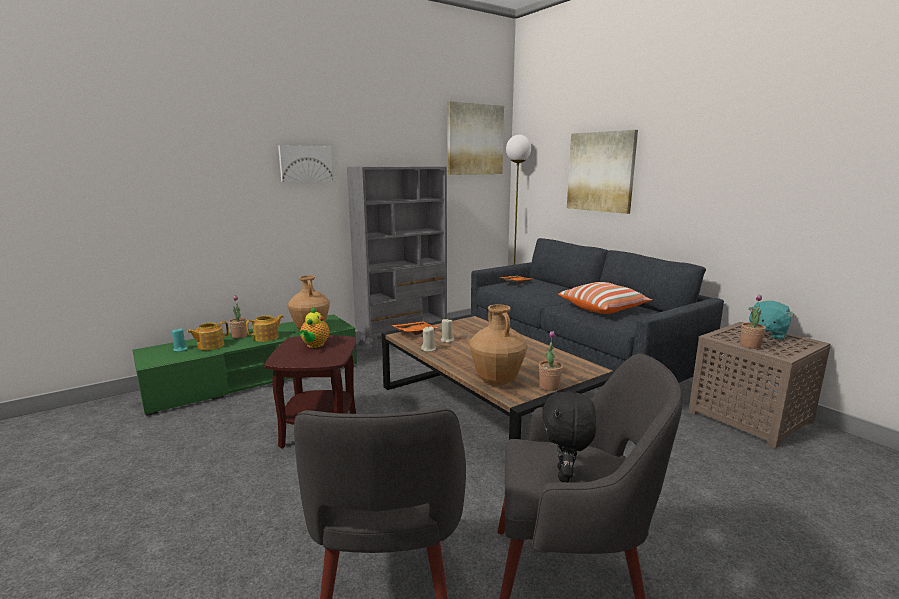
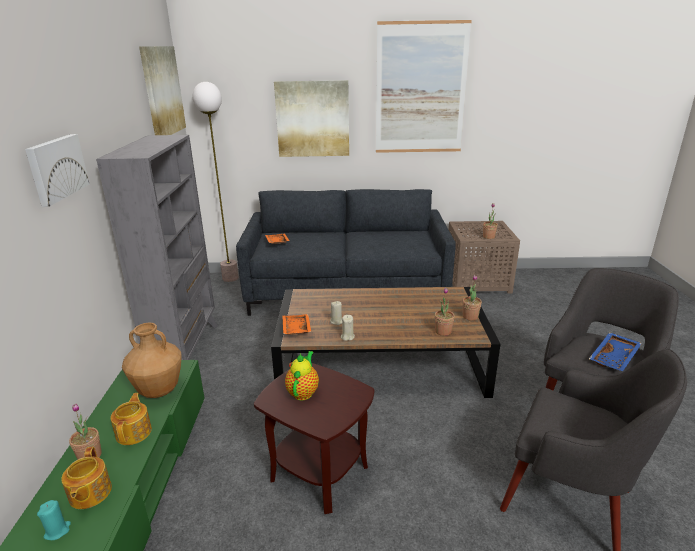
camera: 55 degrees left, 10 degrees up
(314, 345) = (303, 392): teapot -> teapot turned 120 degrees counterclockwise
(496, 381) = (443, 331): brown vase -> potted plant
(565, 475) = (615, 358): black plush toy -> blue tray
(603, 309) = (387, 242): pillow -> none
(718, 138) = (420, 89): none -> picture
(766, 334) = (475, 225): turquoise plush toy -> none

